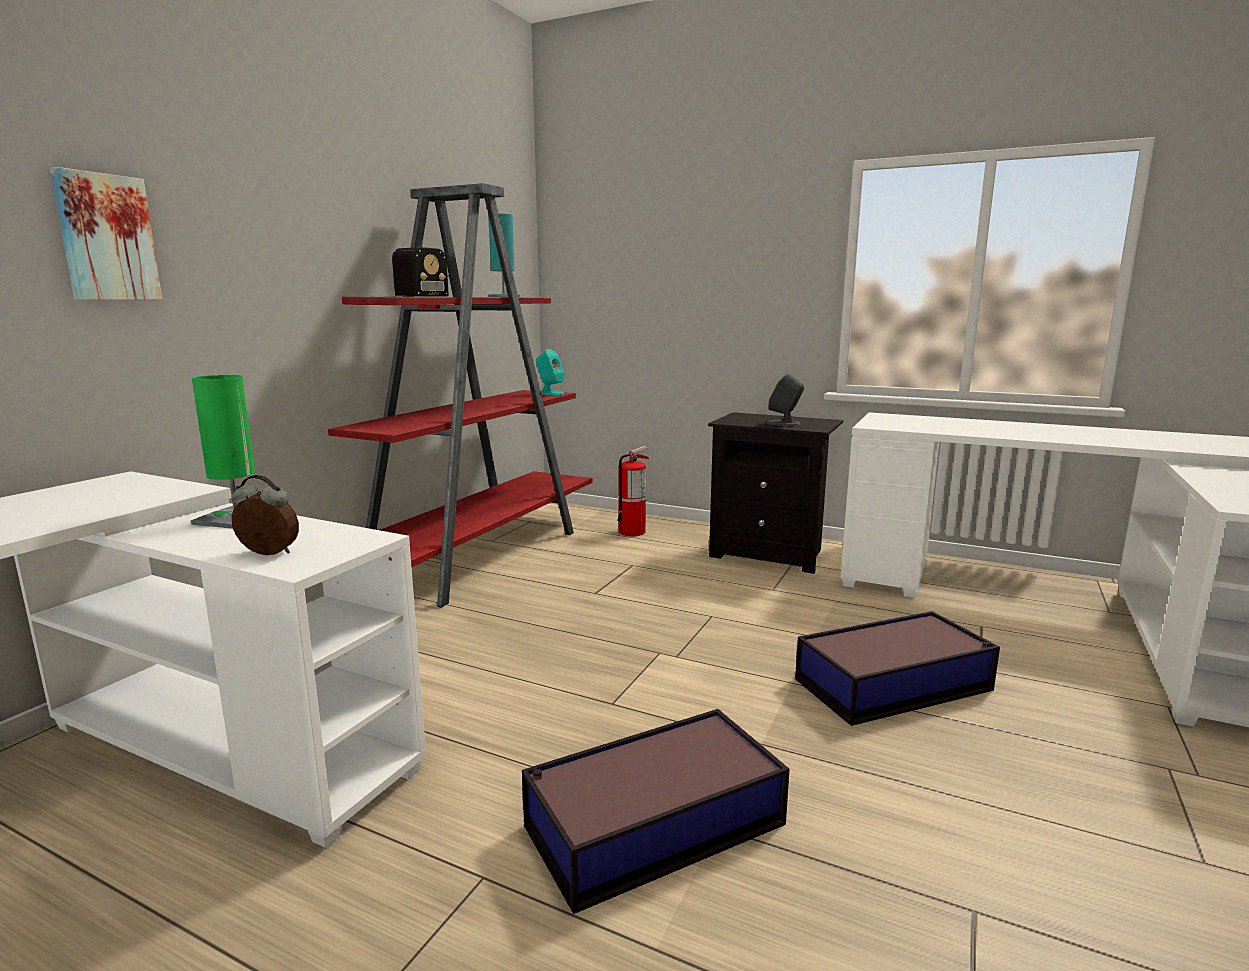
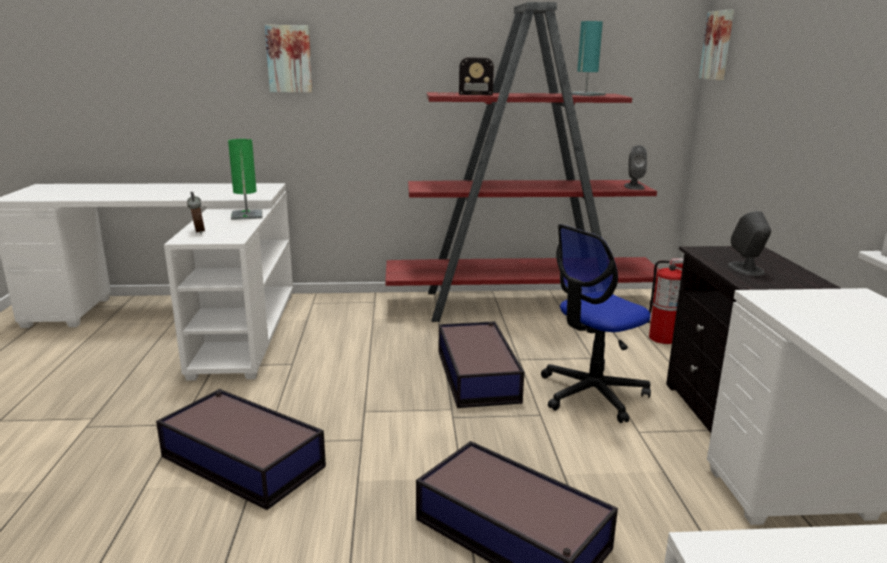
camera: 60 degrees right, 5 degrees up
(549, 393) = (634, 187): turquoise speaker -> grey speaker
(567, 249) = (718, 45): none -> picture
(602, 620) = (477, 375): none -> storage box
(696, 585) = (592, 394): none -> office chair

